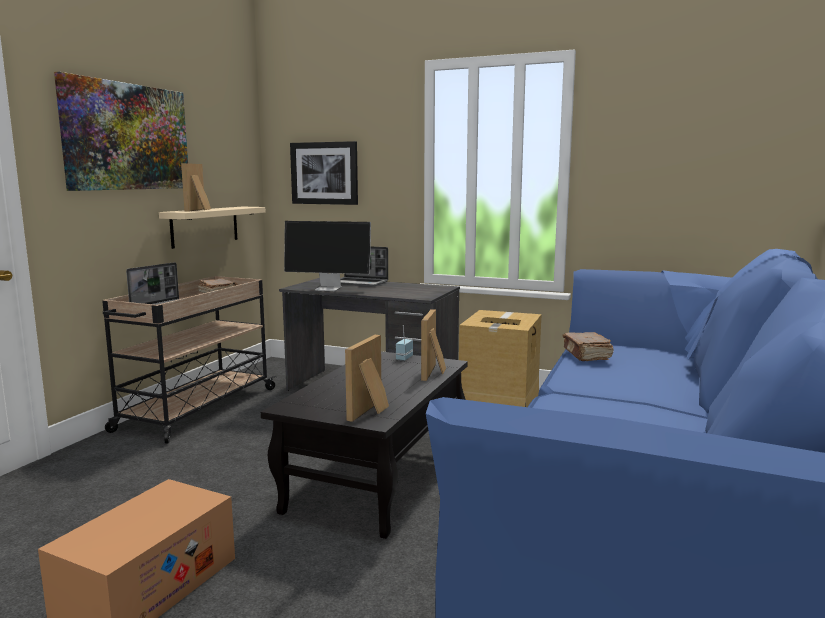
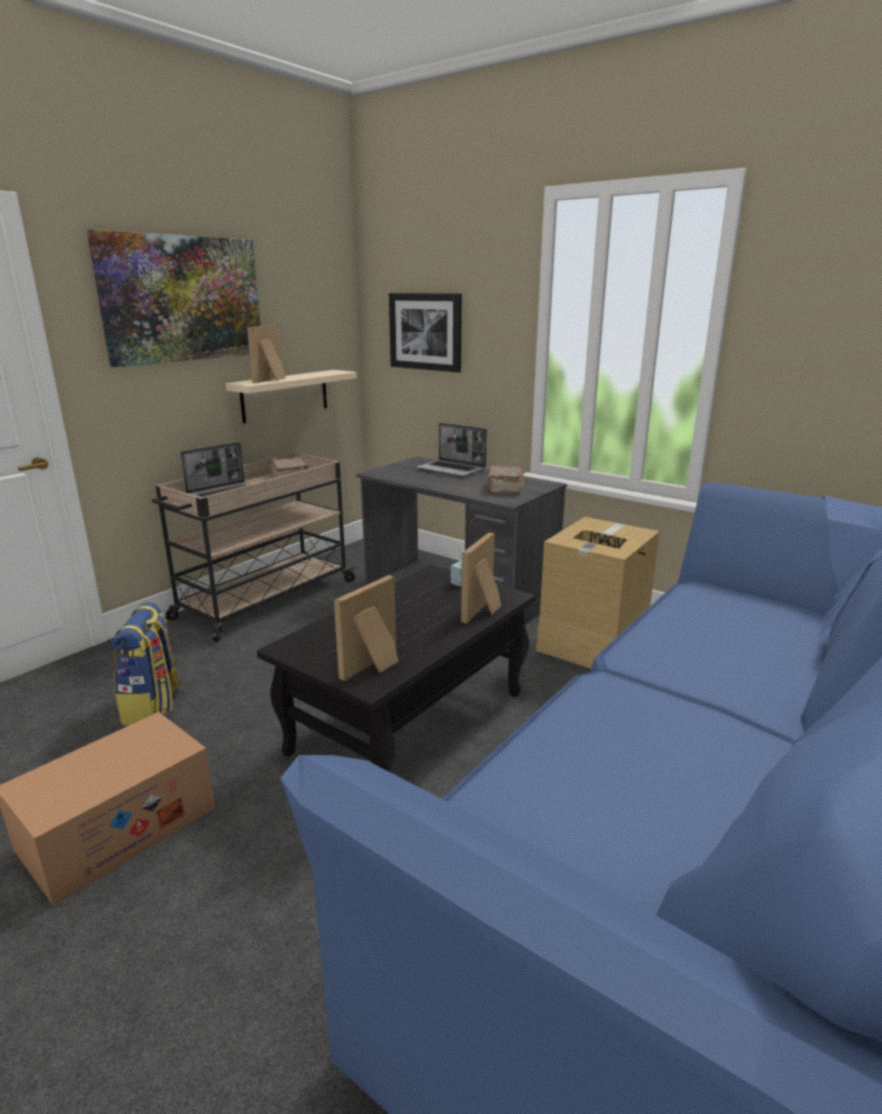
camera: 15 degrees right, 10 degrees up
(130, 496) = (153, 706): none -> backpack
(329, 288) = (410, 477): monitor -> none
(586, 355) = (685, 607): brown book -> brown book (504, 488)

